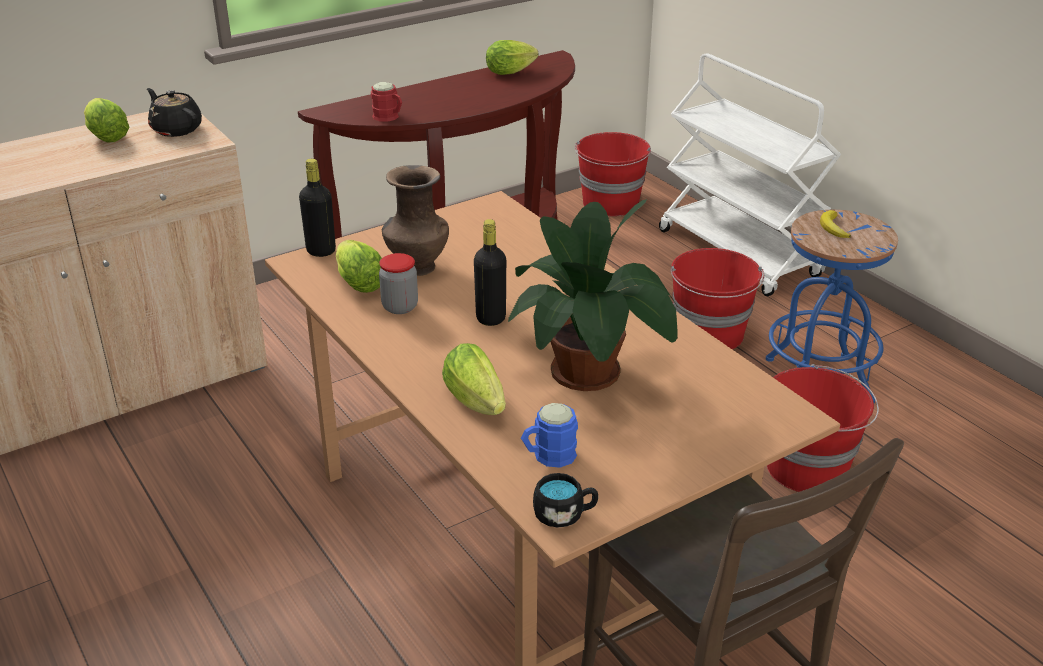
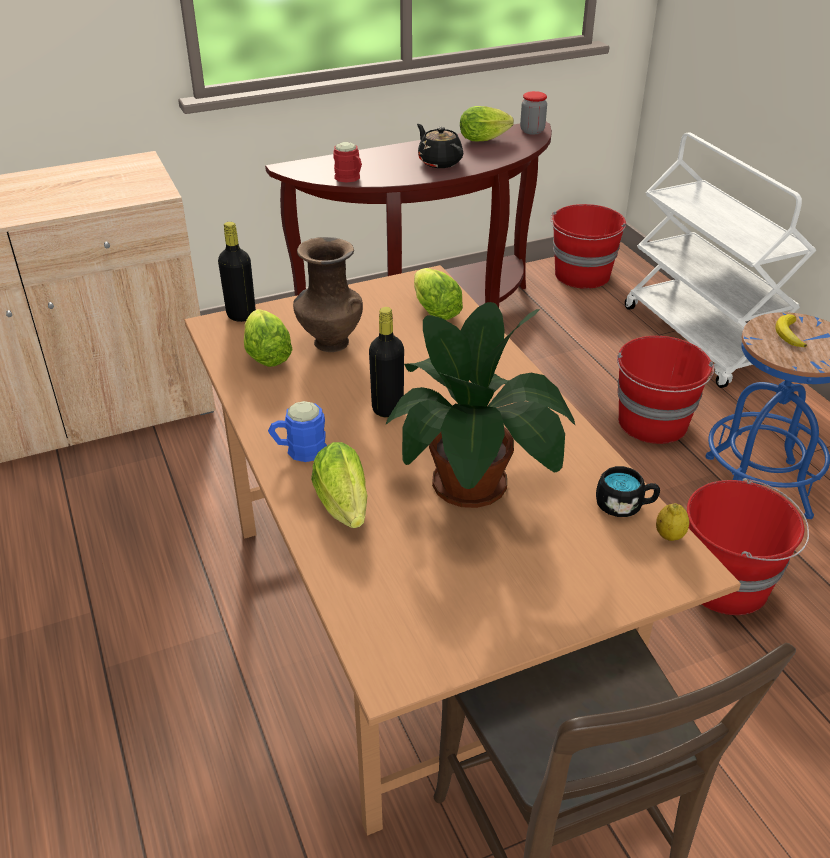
camera: 10 degrees right, 5 degrees up
(106, 136) = (65, 180): lettuce -> lettuce (433, 309)
(176, 129) = (132, 177): black teapot -> black teapot (439, 162)
(400, 307) = (299, 386): jar -> jar (532, 131)
(548, 456) = (400, 583): blue mug -> blue mug (299, 450)
(565, 514) = (397, 661): black mug -> black mug (625, 506)
(772, 394) = (669, 536): none -> lemon

